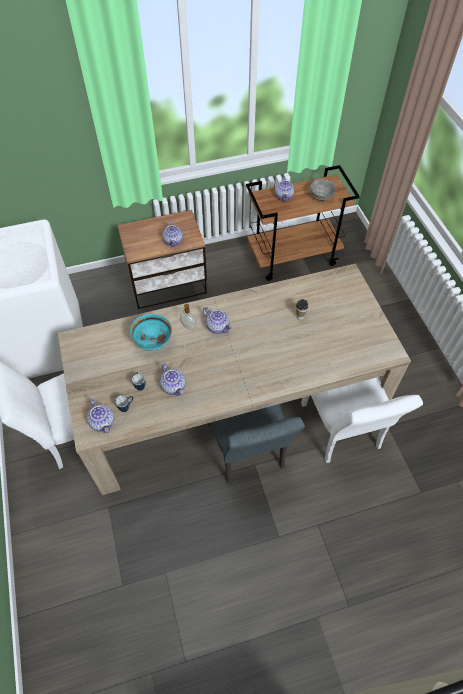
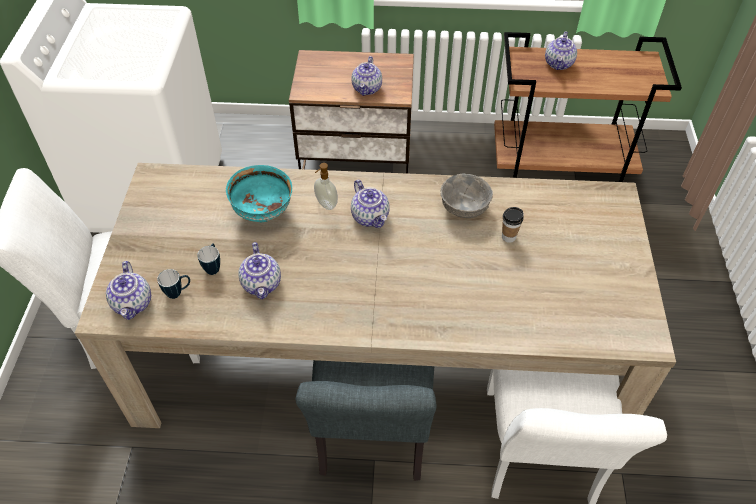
camera: 20 degrees right, 5 degrees down
(321, 197) = (618, 77): grey bowl -> grey bowl (463, 208)

